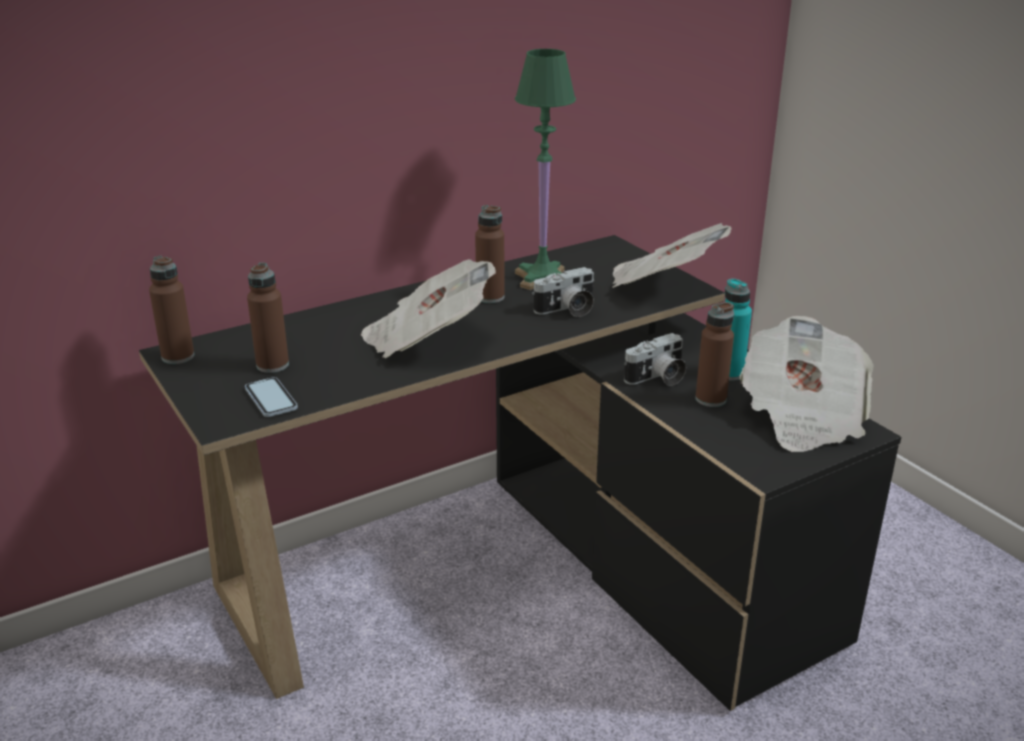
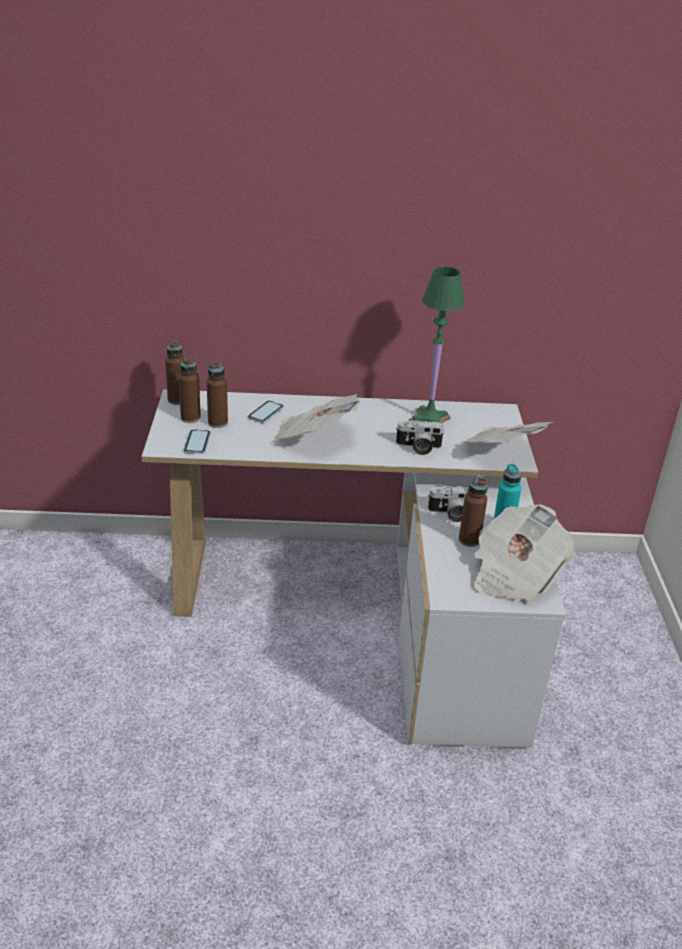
camera: 30 degrees right, 5 degrees up
(327, 333) = (265, 413): none -> phone
(490, 297) = (382, 422): brown bottle -> brown bottle (190, 418)
(527, 571) = (367, 609): black desk -> white desk

